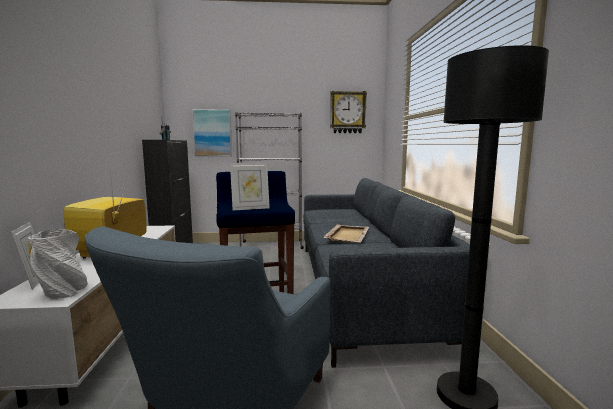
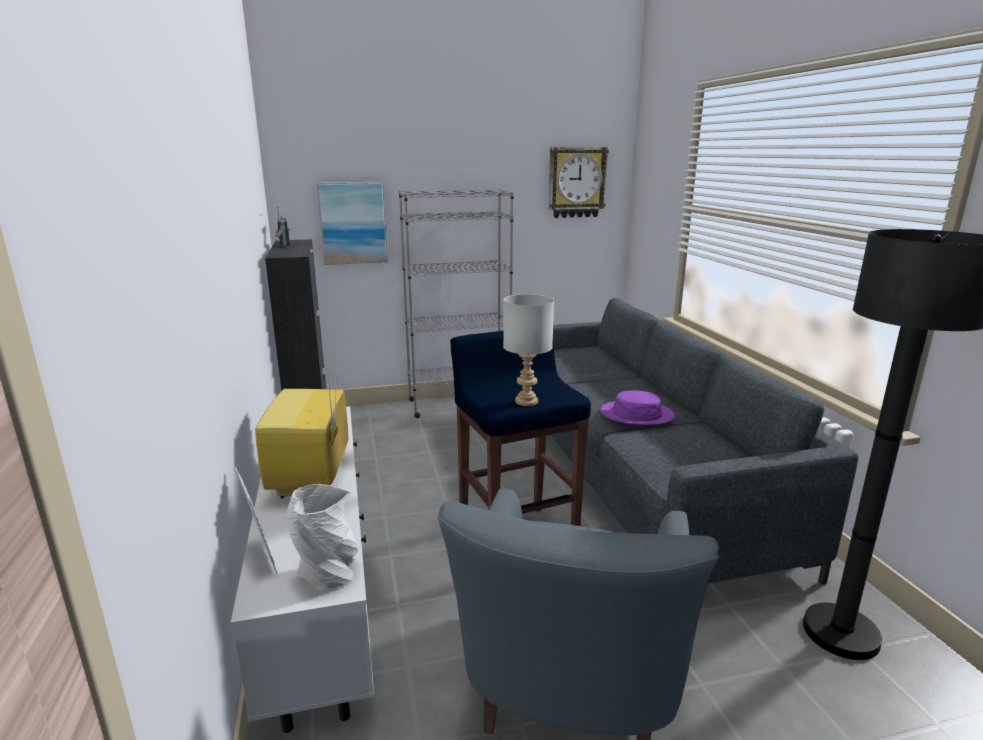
camera: 10 degrees left, 10 degrees up
(250, 208) = (526, 401): picture frame -> grey table lamp
(347, 235) = (636, 414): beige tray -> purple hat

